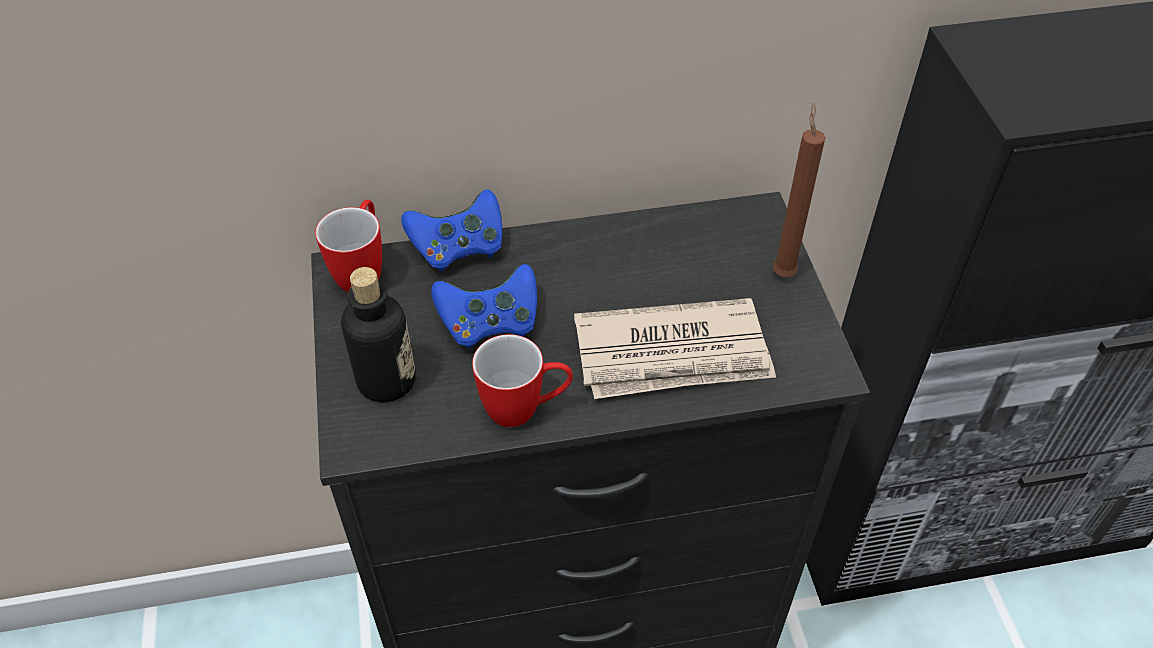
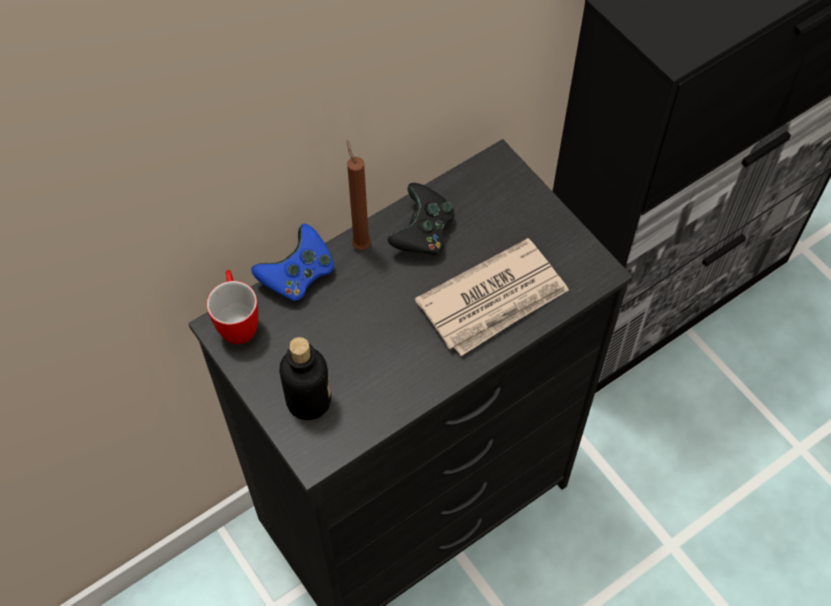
camera: 25 degrees left, 10 degrees up
(489, 324) = (355, 327): blue game controller -> none
(525, 409) = (417, 382): mug -> none
(627, 255) = (423, 233): none -> black game controller
(783, 272) = (536, 205): brown candle -> brown candle (360, 243)

